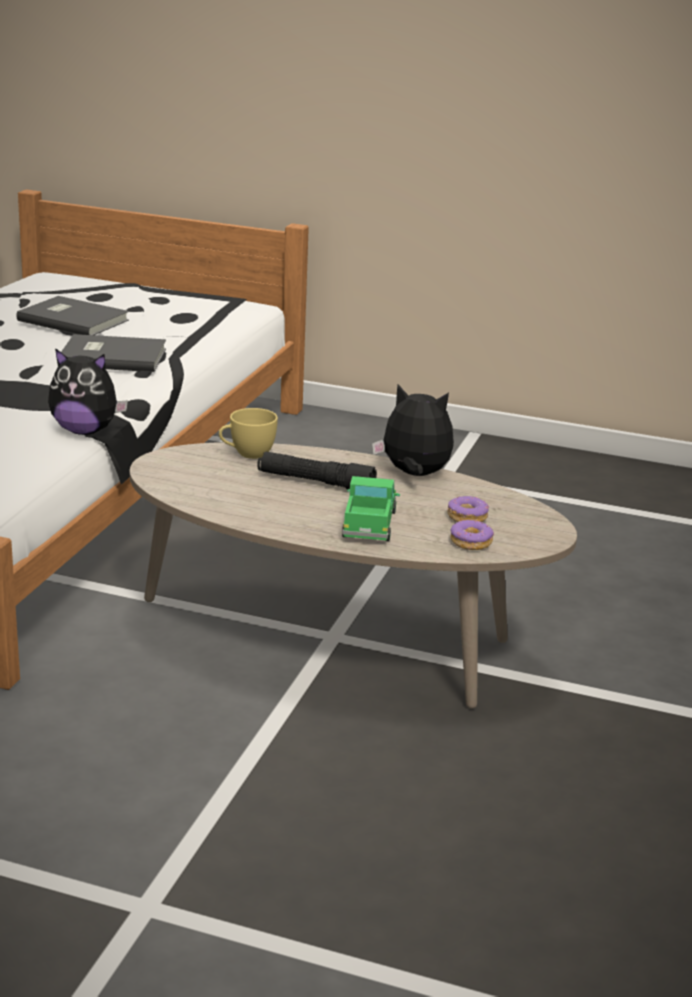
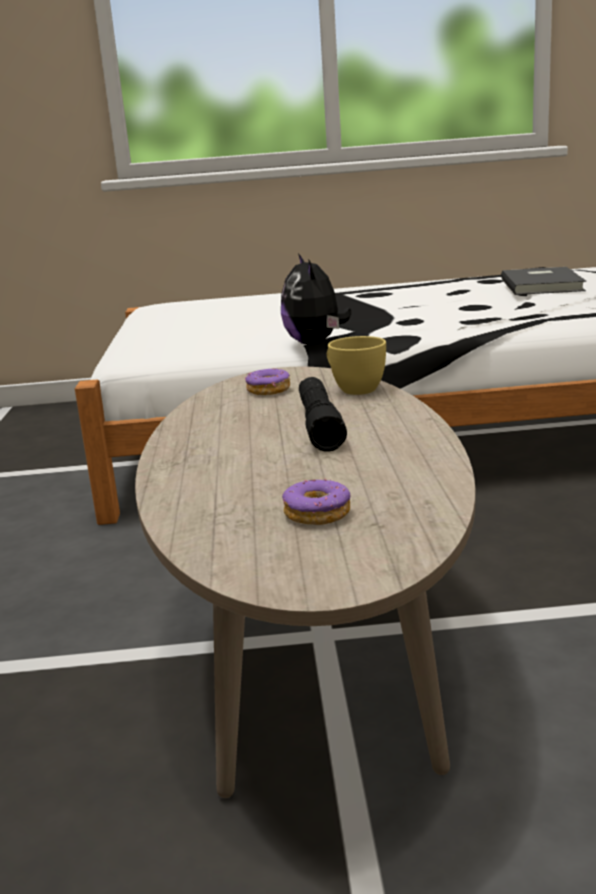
camera: 70 degrees right, 5 degrees down
(112, 356) = (487, 307): grey book -> none
(369, 523) = (230, 470): toy truck -> none
(414, 475) = (418, 457): plush toy -> none
(471, 542) = (230, 534): donut -> donut (268, 390)

